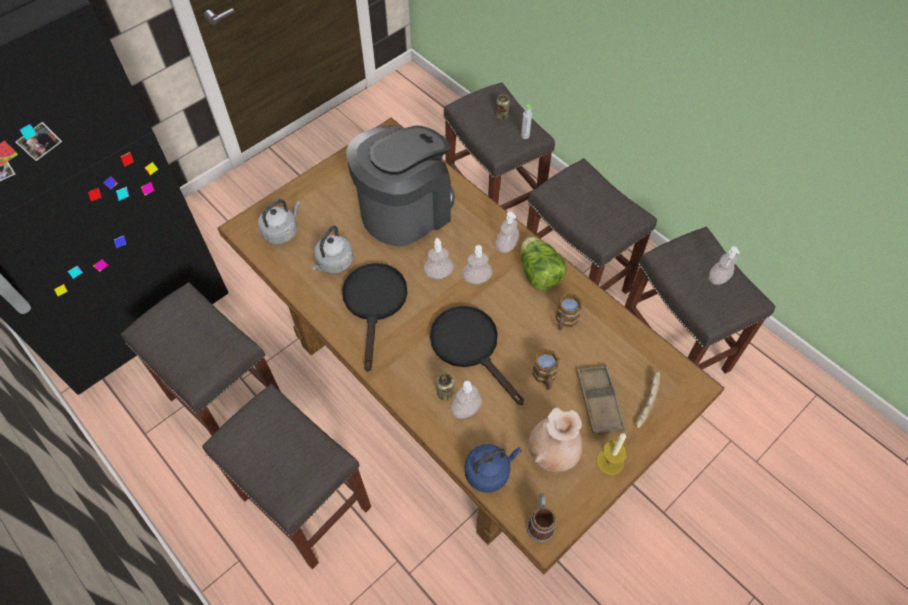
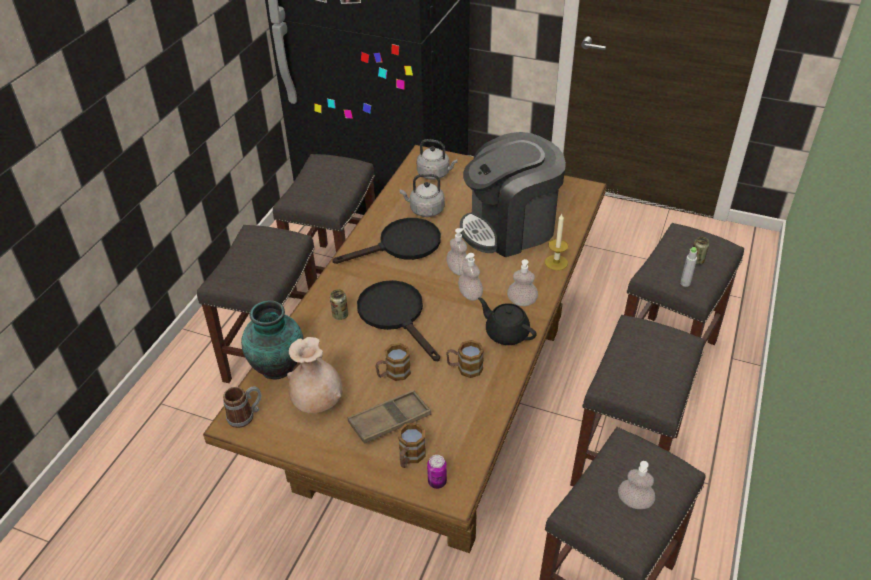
camera: 65 degrees right, 15 degrees down
(405, 210) = (510, 228): coffee machine -> coffee machine turned 135 degrees clockwise
(466, 409) = (331, 333): soap dispenser -> none
(470, 346) = (396, 315): black frying pan -> black frying pan turned 60 degrees counterclockwise
(489, 472) = (279, 367): blue kettle -> vase
(539, 274) = (506, 333): lettuce -> black teapot
(610, 461) = (329, 447): candle -> candle (556, 262)
(646, 402) = (410, 457): bread -> mug
(679, 392) = (437, 482): none -> can

